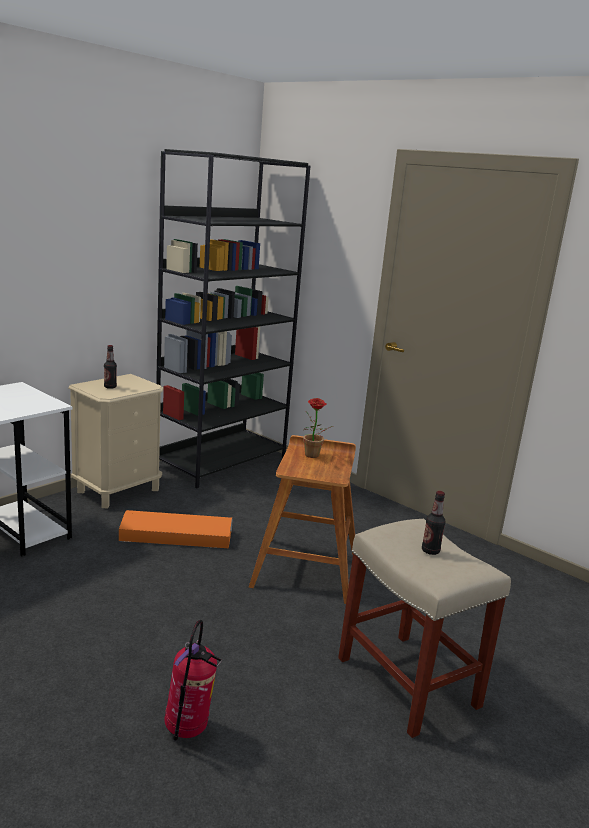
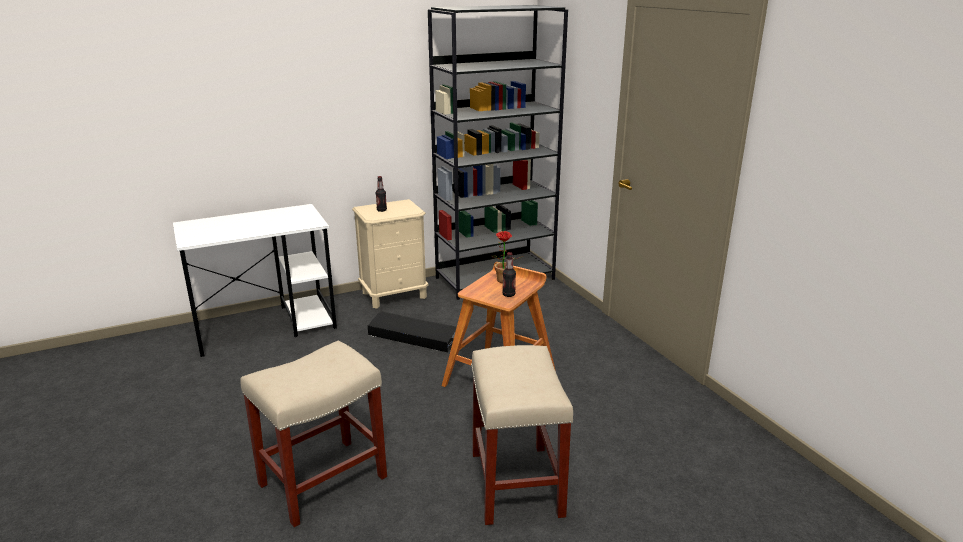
camera: 25 degrees right, 5 degrees up
(176, 536) = (413, 337): orange storage box -> black storage box
(188, 731) = (324, 479): fire extinguisher -> beige stool
(430, 551) = (519, 373): bottle -> bottle (508, 294)

